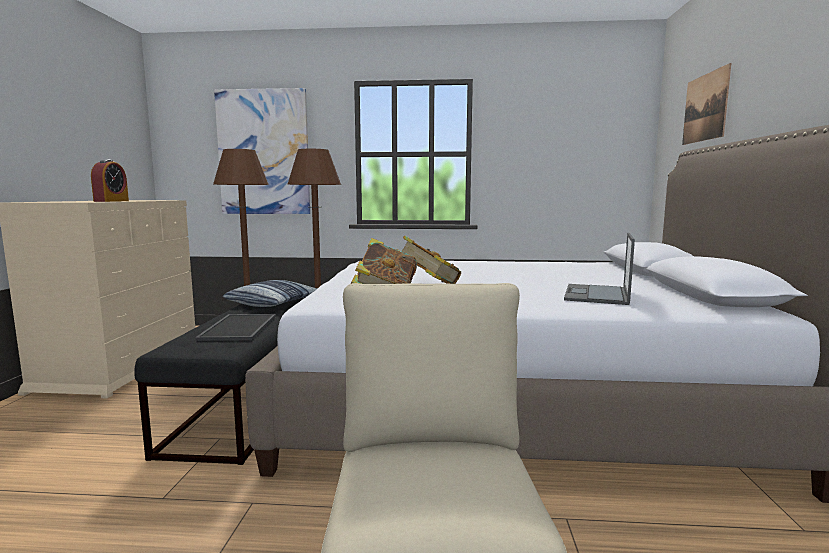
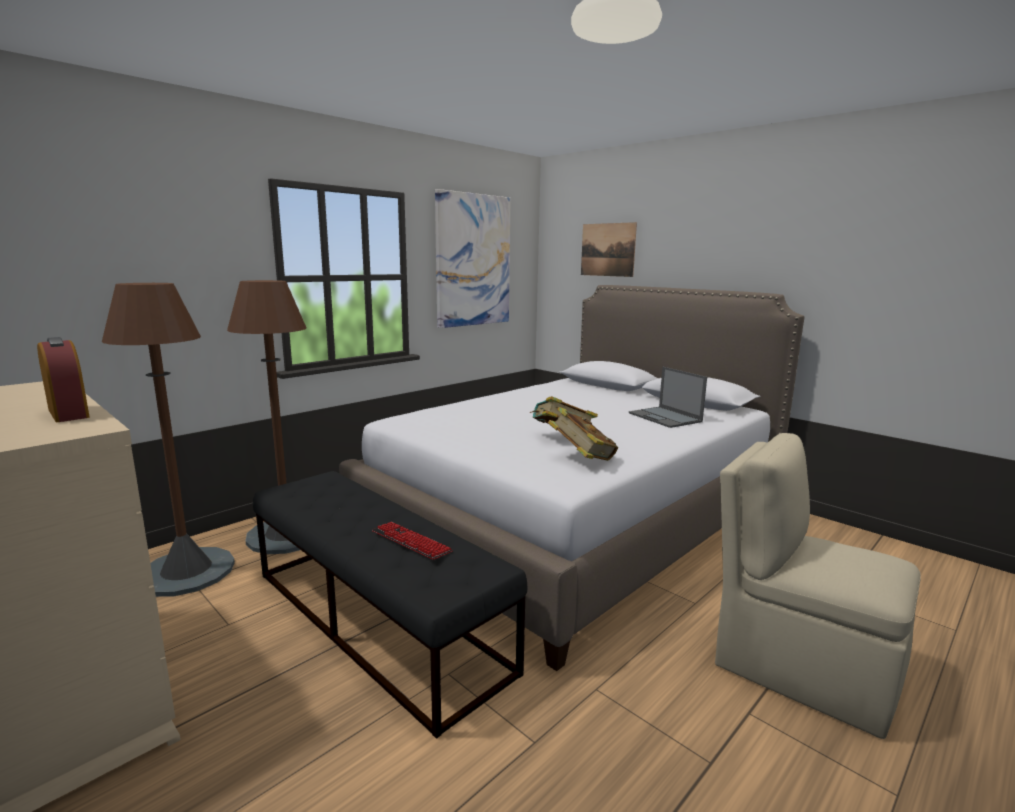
camera: 50 degrees left, 5 degrees up
(238, 327) = (411, 542): tray -> keyboard
(263, 152) = (129, 278): picture -> picture (473, 260)
(274, 303) = (338, 503): pillow -> none

